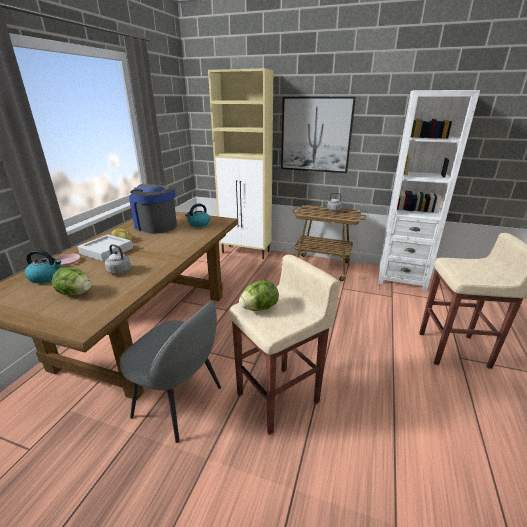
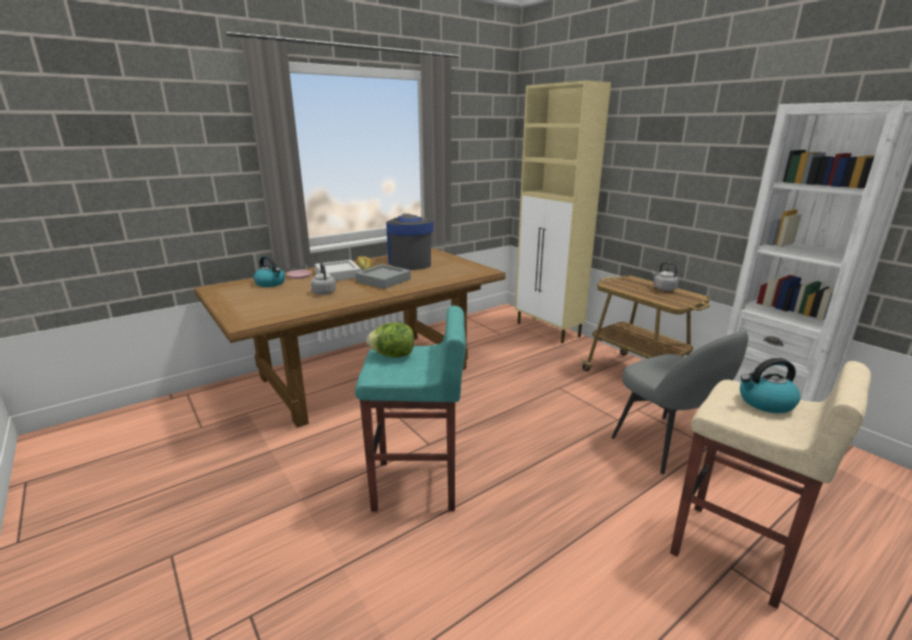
camera: 35 degrees right, 5 degrees down
(75, 293) = (272, 300): lettuce -> none
(157, 246) = (383, 280): none -> grey tray
(180, 402) = (326, 445): grey chair -> grey chair (666, 445)
(199, 224) = (453, 269): kettle -> kettle (765, 402)
(279, 398) = (417, 486): beige stool -> turquoise stool
(315, 135) = (659, 173): picture -> none

